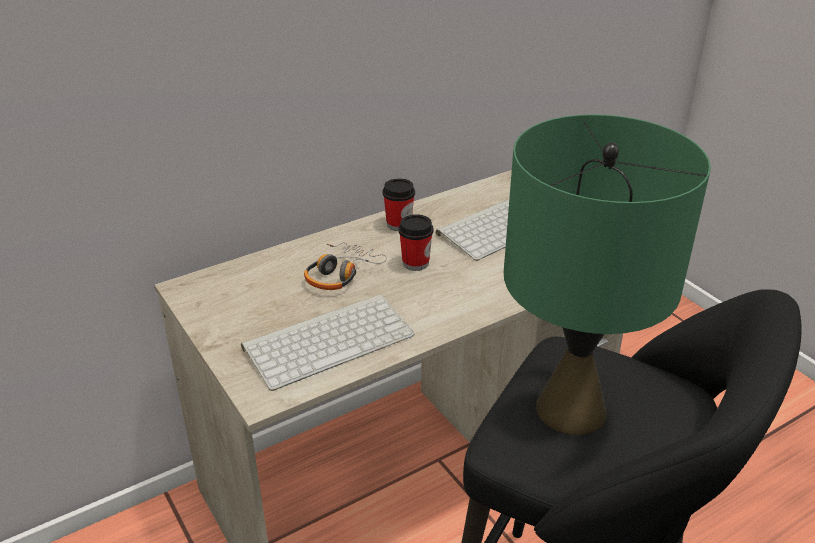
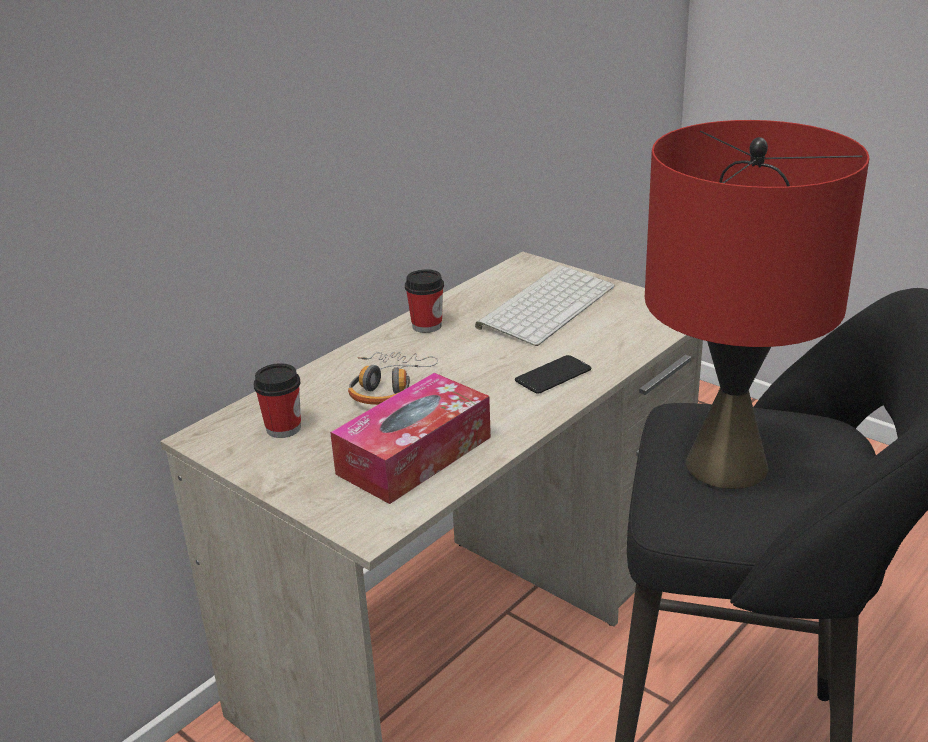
camera: 15 degrees left, 5 degrees down
(329, 339) = (414, 455): keyboard -> tissue box
(415, 263) = (469, 360): cup -> cup (283, 428)
(475, 291) = (553, 375): none -> phone
(572, 409) = (727, 465): green table lamp -> red table lamp

